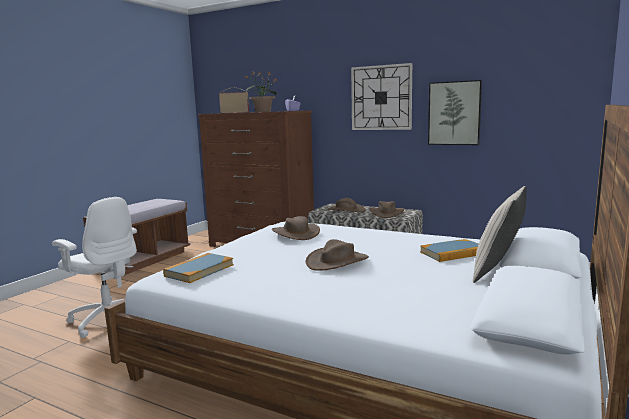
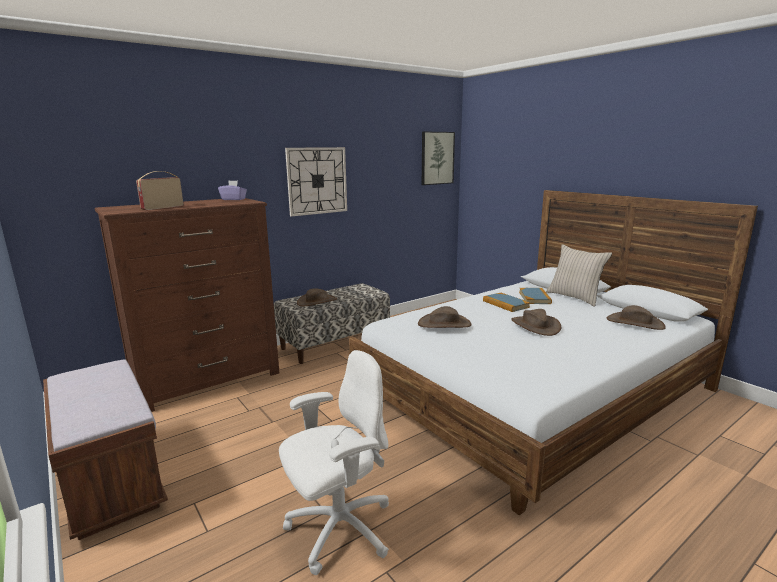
camera: 65 degrees left, 5 degrees up
(199, 270) = (529, 373): book -> book (505, 304)
(262, 111) = (214, 204): potted plant -> none
(386, 213) = (355, 293): brown hat -> brown hat (635, 323)
(454, 113) = (377, 193): picture -> picture (437, 158)

